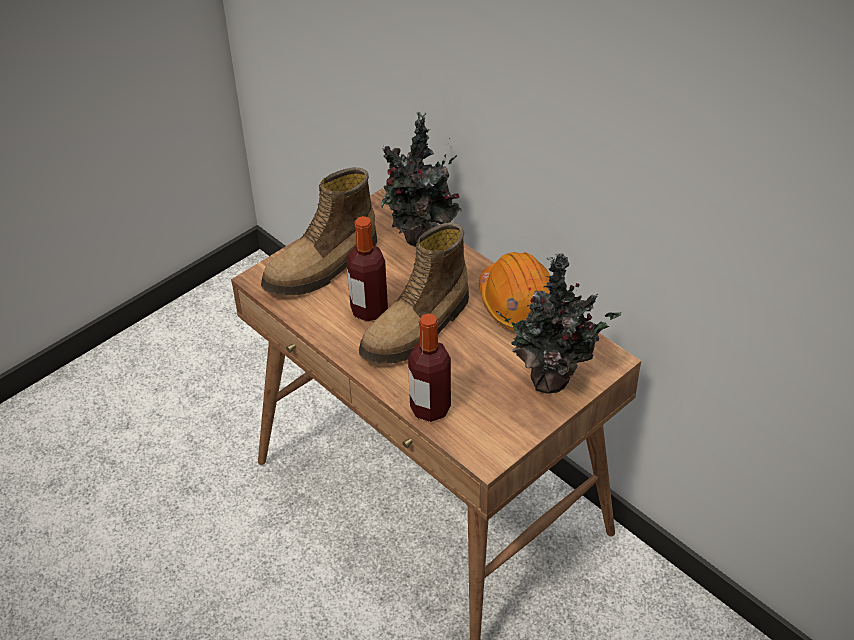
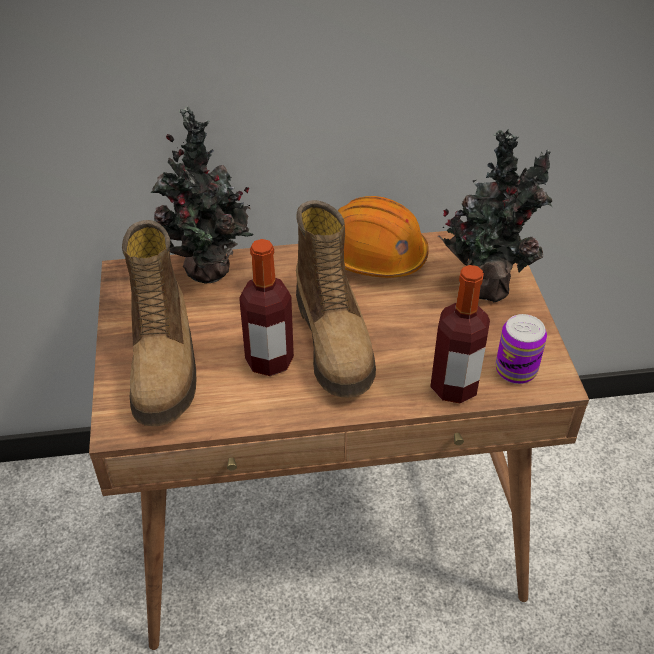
camera: 55 degrees left, 0 degrees up
(478, 433) = (516, 370): none -> can

